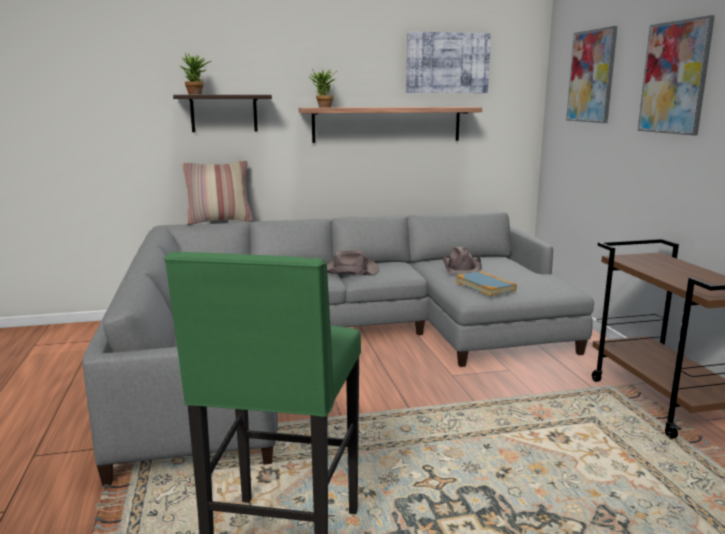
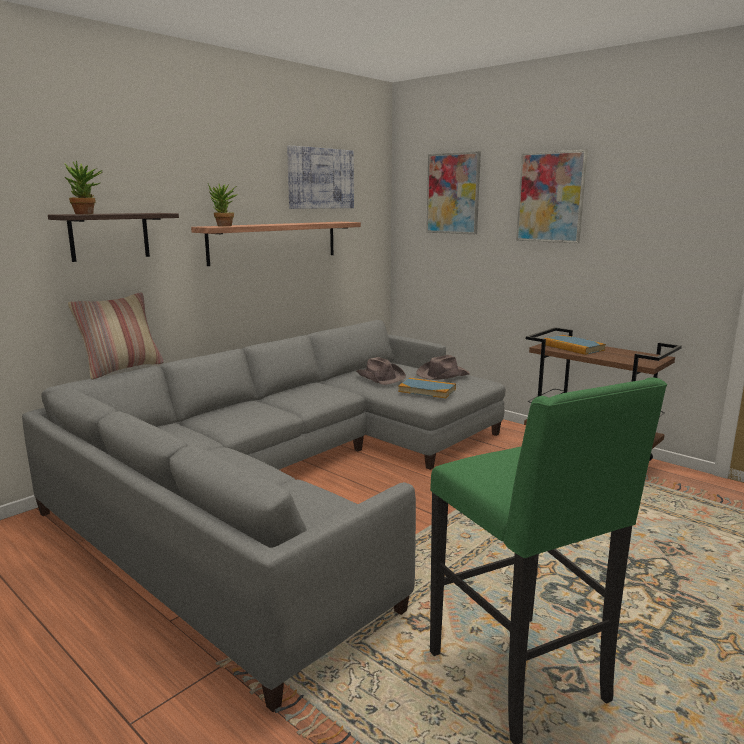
camera: 35 degrees left, 0 degrees up
(349, 270) = (287, 400): brown hat -> brown hat (442, 375)
(656, 263) = (573, 347): none -> book

